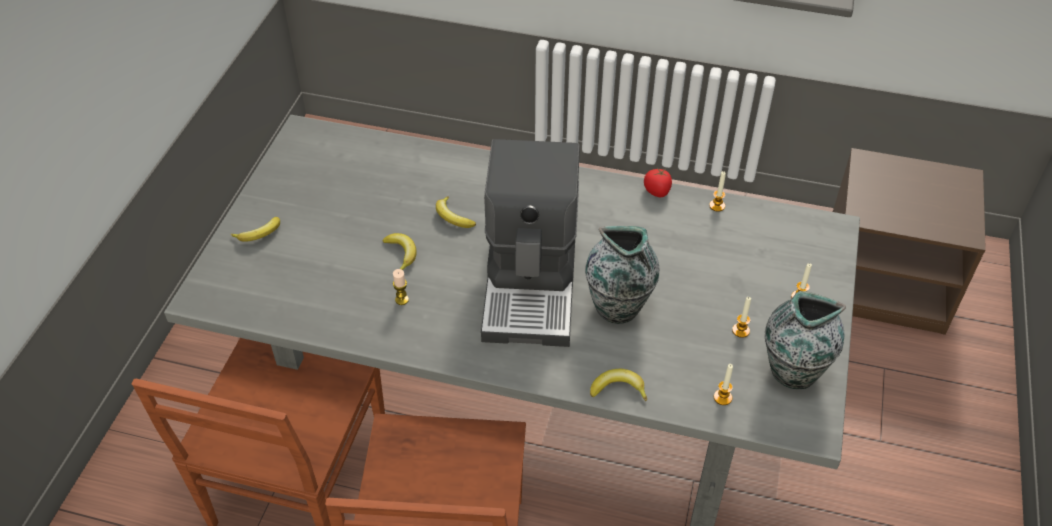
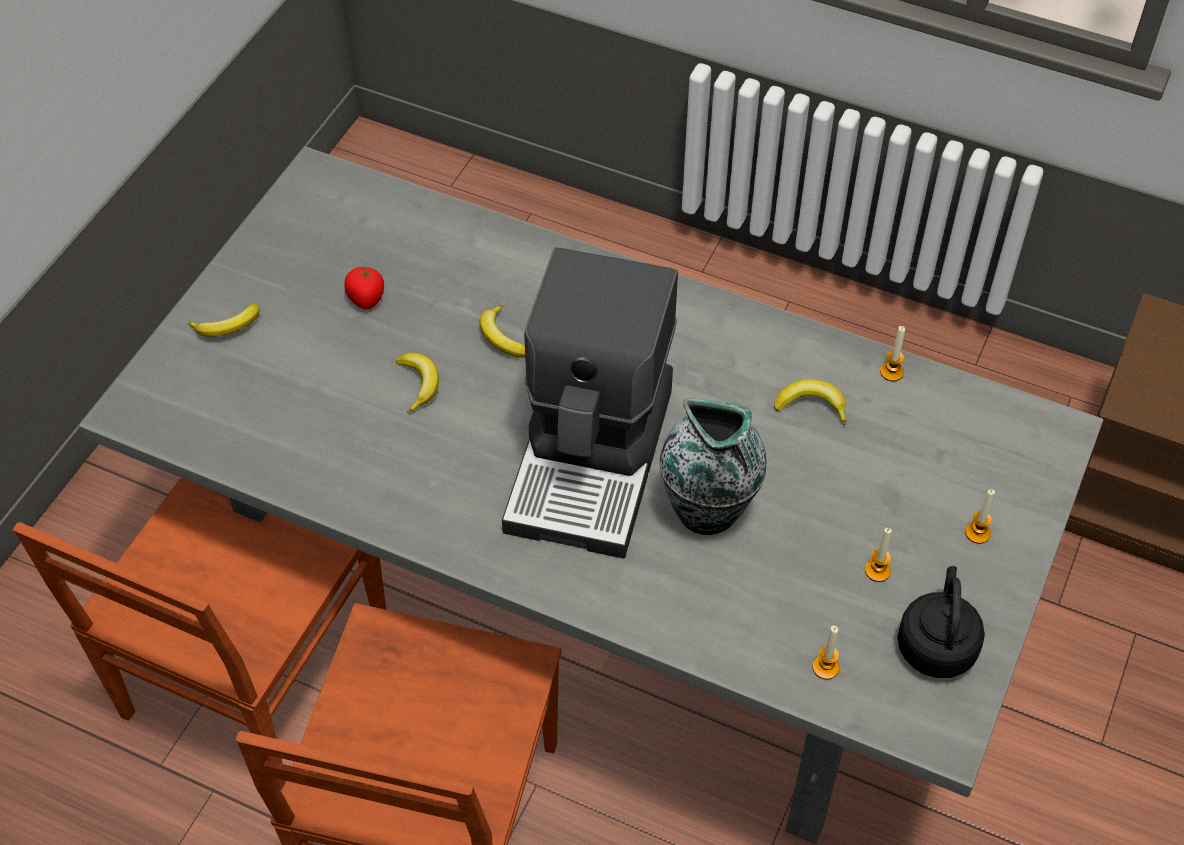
camera: 10 degrees right, 5 degrees up
(402, 300) = (405, 454): candle -> none
(618, 388) = (679, 631): banana -> banana (811, 405)
(657, 191) = (808, 337): tomato -> tomato (366, 299)
(792, 371) = (936, 644): vase -> black kettle

